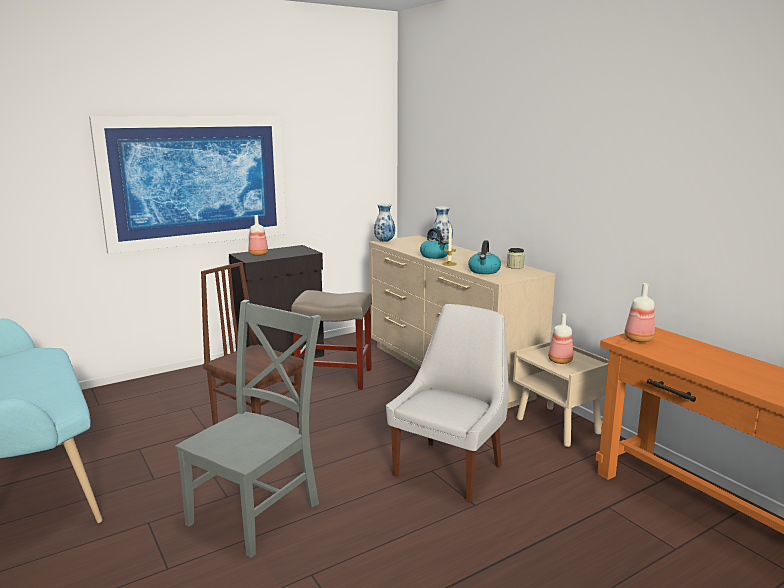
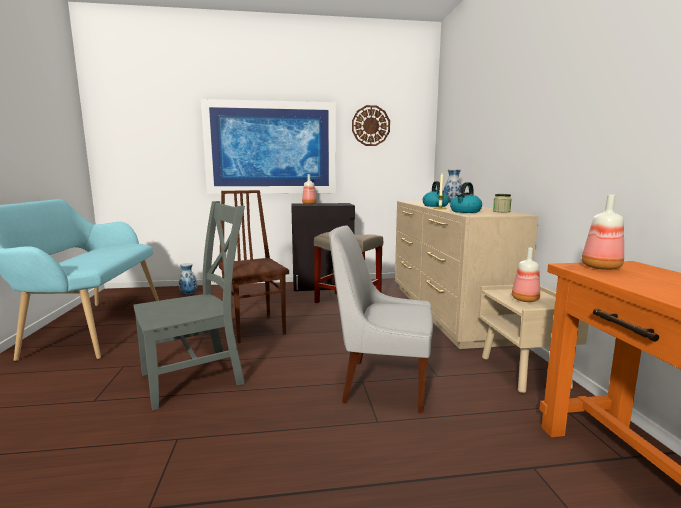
camera: 25 degrees right, 5 degrees down
(323, 143) = (370, 126): none -> wall clock
(384, 241) = (408, 201): vase -> vase (188, 293)
(450, 468) = (381, 384): white chair -> white chair turned 135 degrees counterclockwise

